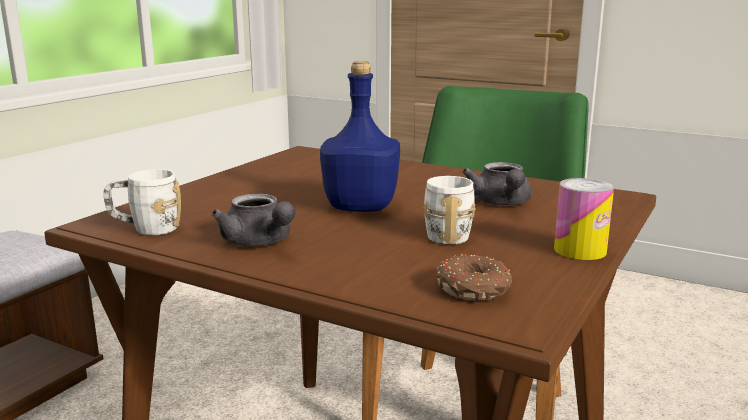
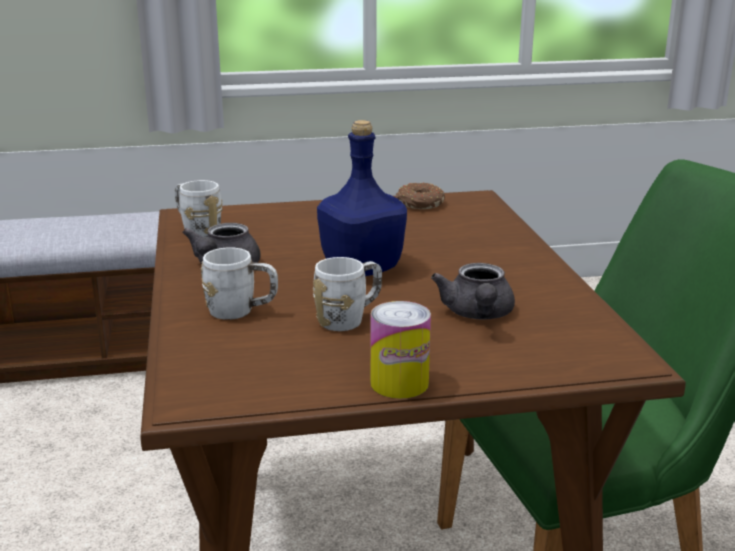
camera: 50 degrees right, 5 degrees up
(367, 260) = (241, 312): none -> white mug
(474, 290) = (235, 366): donut -> donut (420, 204)
(501, 203) = (477, 314): grey teapot -> grey teapot turned 45 degrees counterclockwise

